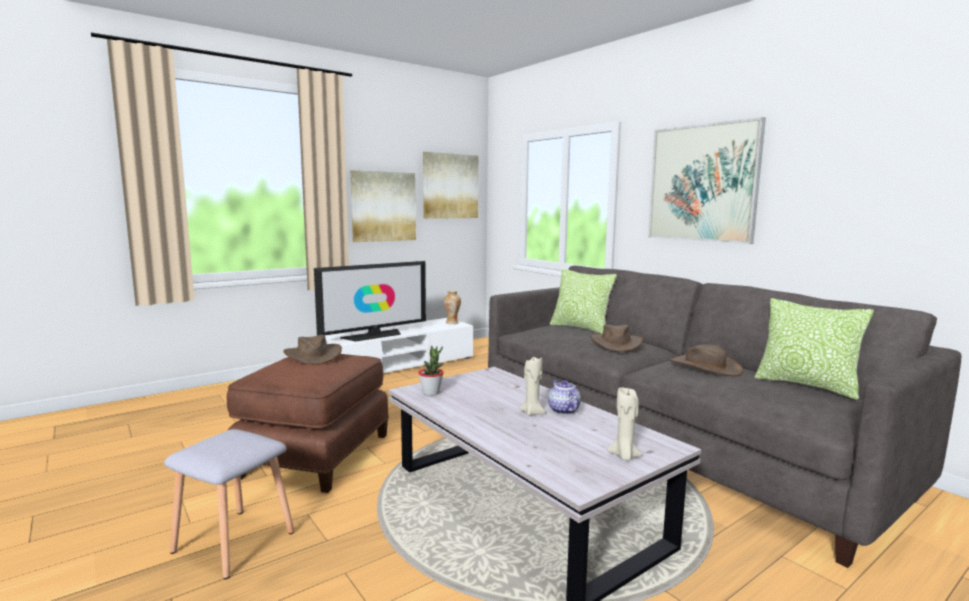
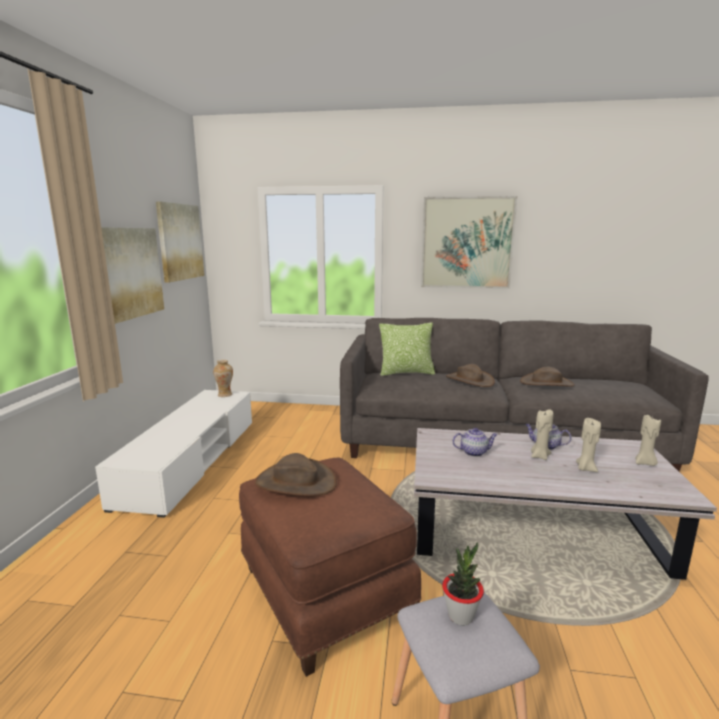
camera: 45 degrees left, 5 degrees up
(374, 335) = (180, 434): television -> none
(431, 392) = (449, 472): potted plant -> potted plant (461, 615)
(486, 391) = (474, 452): none -> teapot
(545, 433) = (585, 468): none -> beige candle
(806, 385) = (602, 380): pillow -> none

